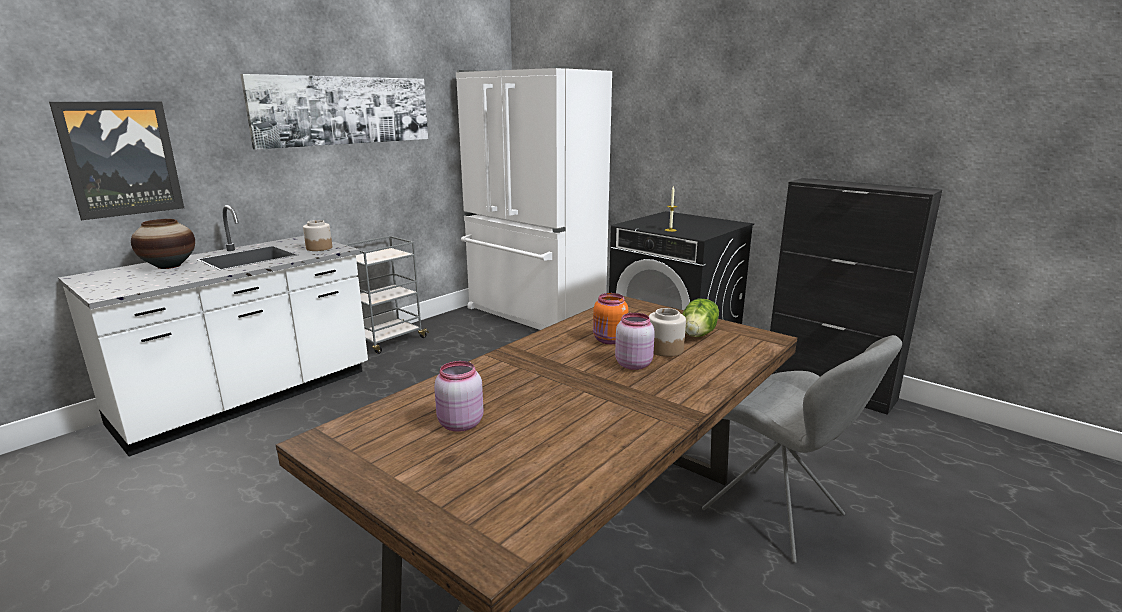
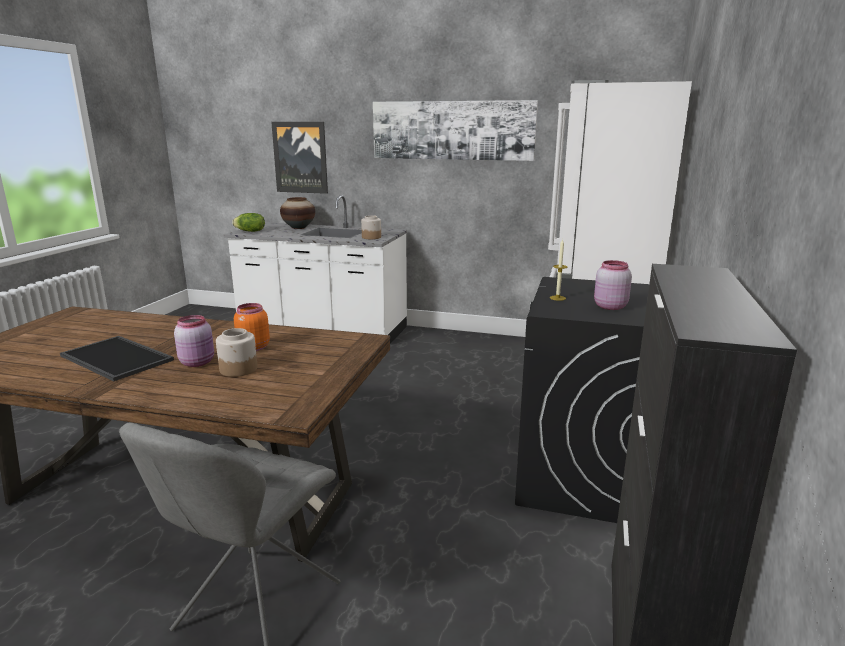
camera: 65 degrees right, 0 degrees up
(388, 341) = (448, 337): grey cart -> none
(459, 424) = (88, 333): pink jar -> pink jar (609, 306)
(585, 405) = (114, 358): none -> tray
(699, 334) = (287, 378): lettuce -> lettuce (250, 231)

